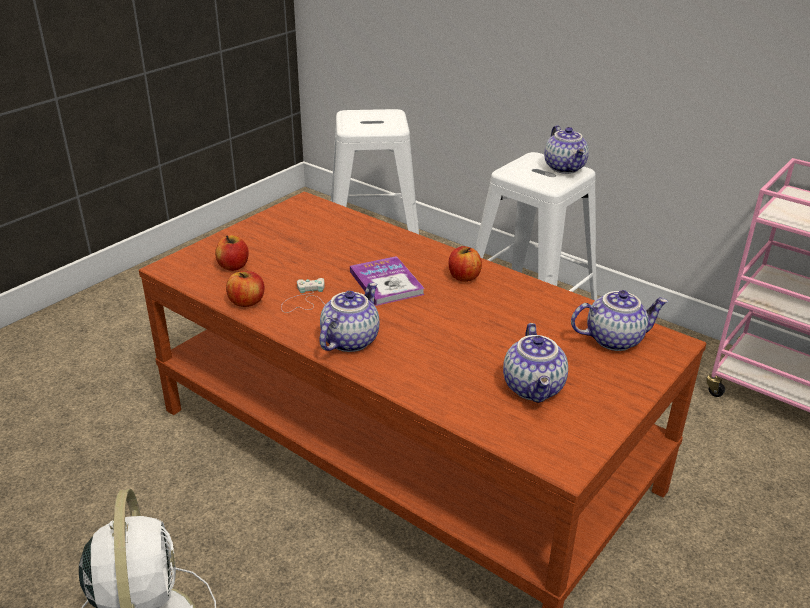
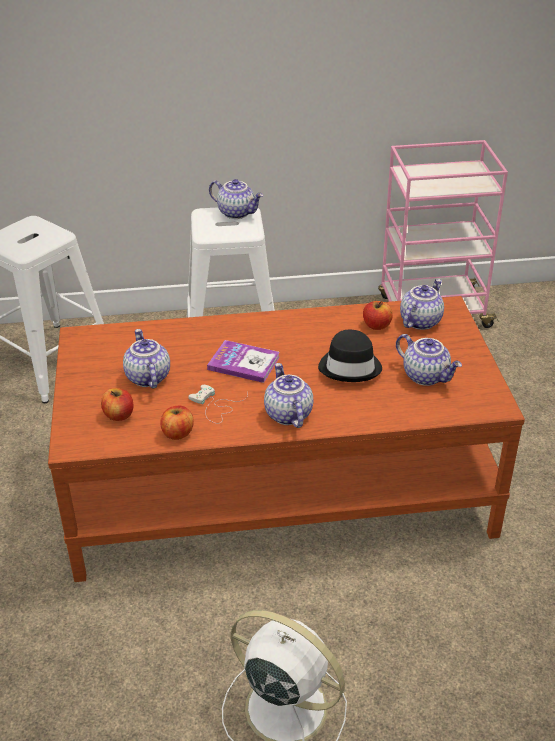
camera: 45 degrees left, 5 degrees up
(297, 252) = (147, 377): none -> teapot
(464, 277) = (283, 330): apple -> apple (376, 325)
(472, 337) = (350, 367): none -> black hat

